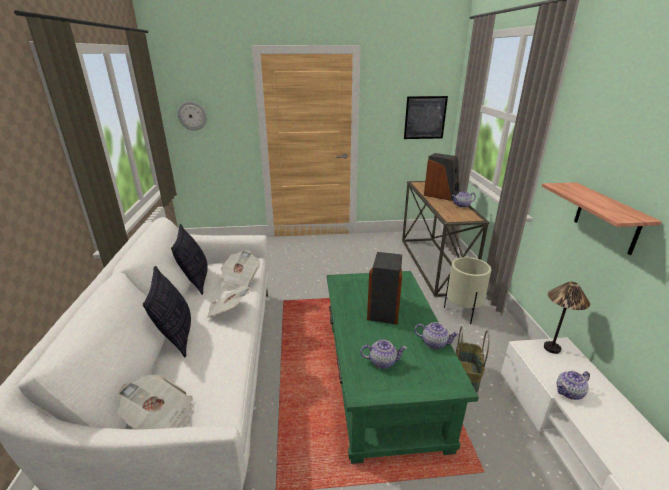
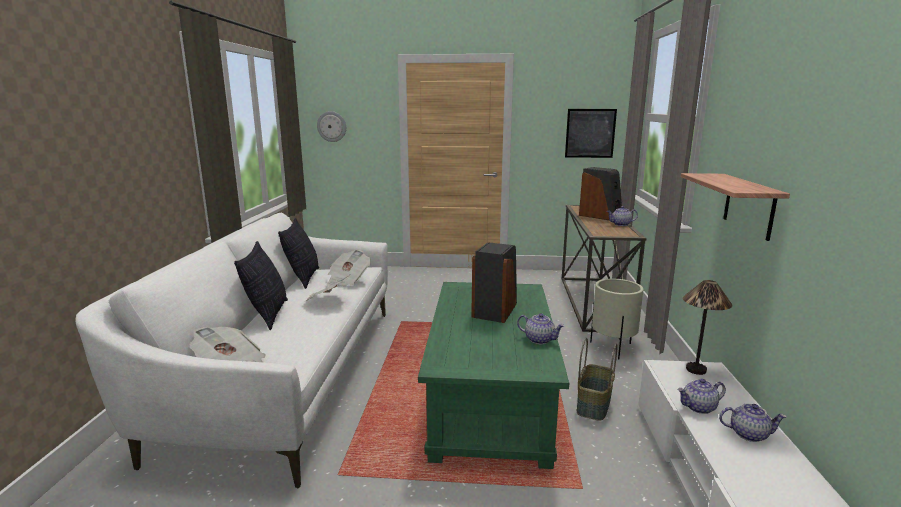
camera: 10 degrees right, 10 degrees down
(382, 361) = (473, 348): teapot -> teapot (749, 434)

